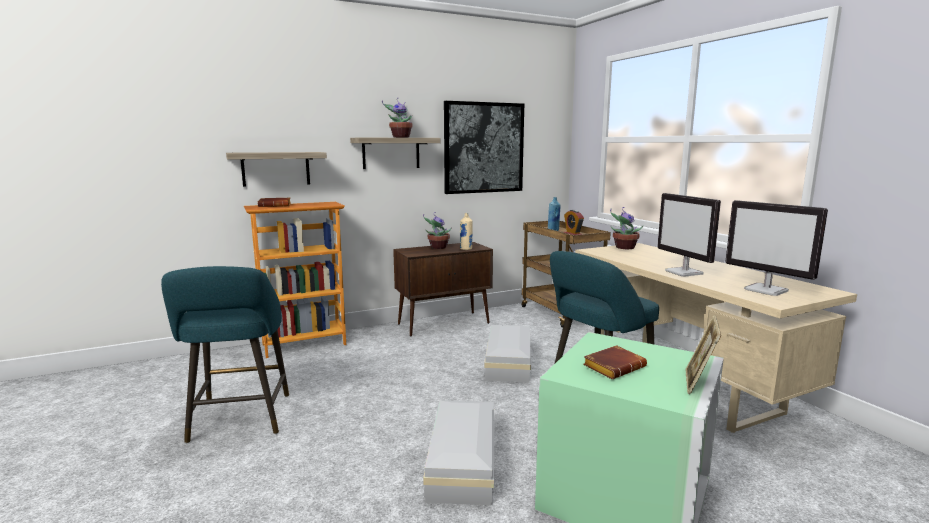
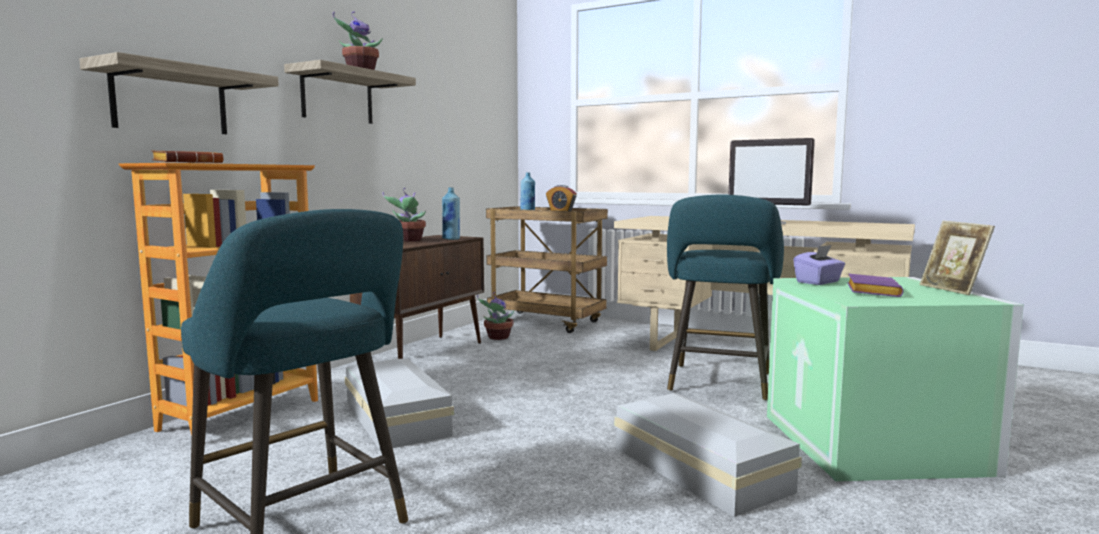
camera: 35 degrees left, 5 degrees down
(466, 249) = (451, 239): beige bottle -> blue bottle
(484, 148) = (440, 104): picture -> none
(509, 362) = (572, 372): white storage box -> white storage box (397, 417)
(607, 345) = (818, 282): none -> purple tissue box
(614, 366) = (870, 291): brown book -> purple book
(623, 247) = (653, 218): potted plant -> potted plant (497, 338)
(767, 290) = (862, 226): monitor -> none

